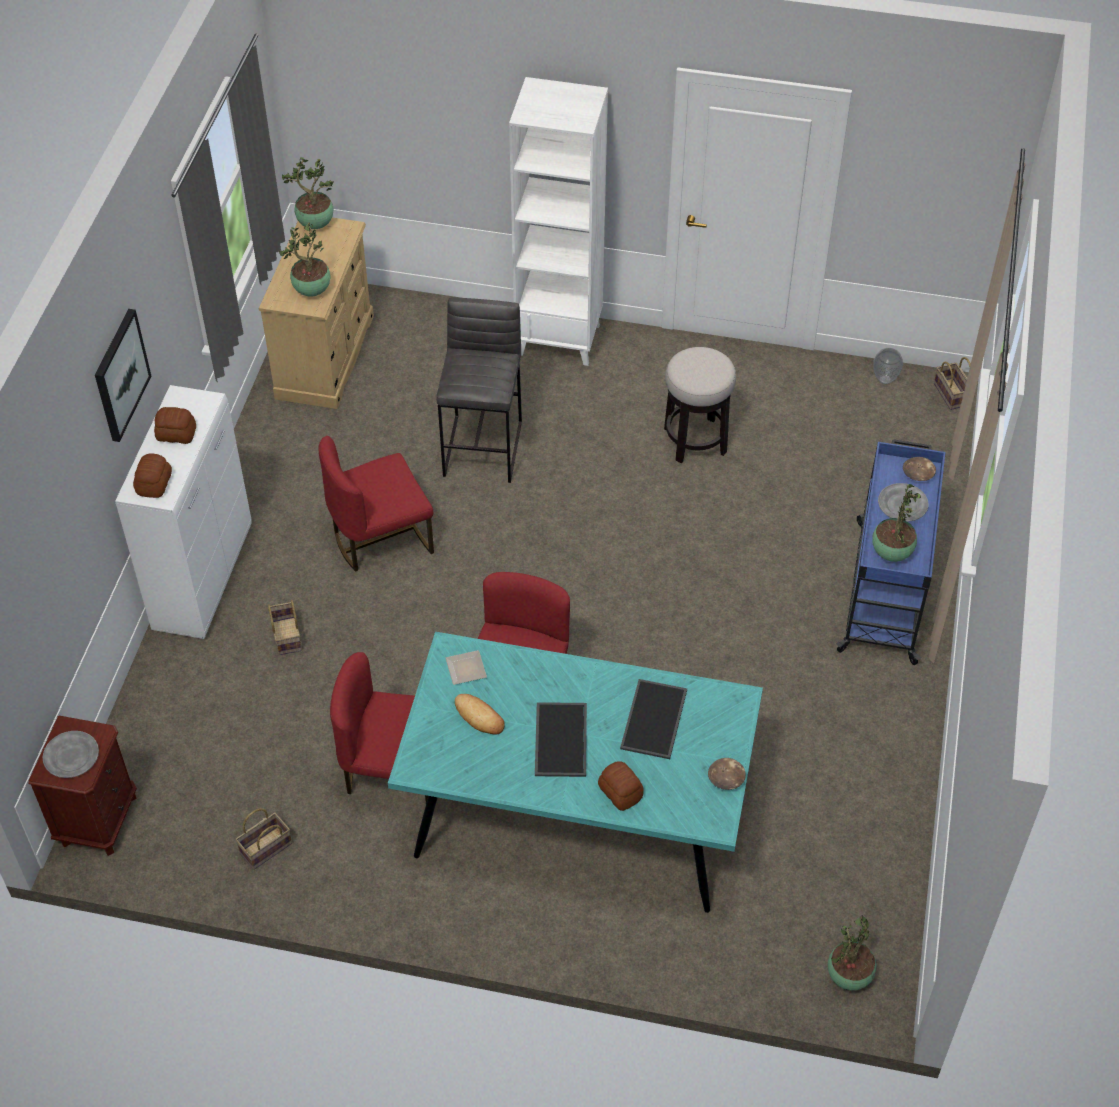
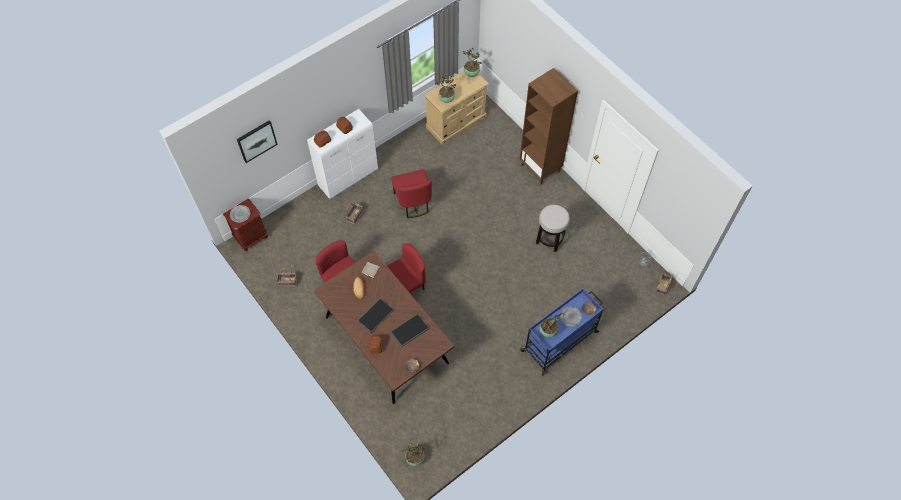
camera: 40 degrees right, 10 degrees up
(120, 375) = (327, 99): picture -> picture (256, 141)
(380, 538) = (413, 202): red chair -> red chair turned 120 degrees counterclockwise
(484, 448) = (476, 192): grey stool -> none
(559, 339) = (540, 168): white bookcase -> brown bookcase
(579, 809) = (387, 340): turquoise dining table -> brown dining table

